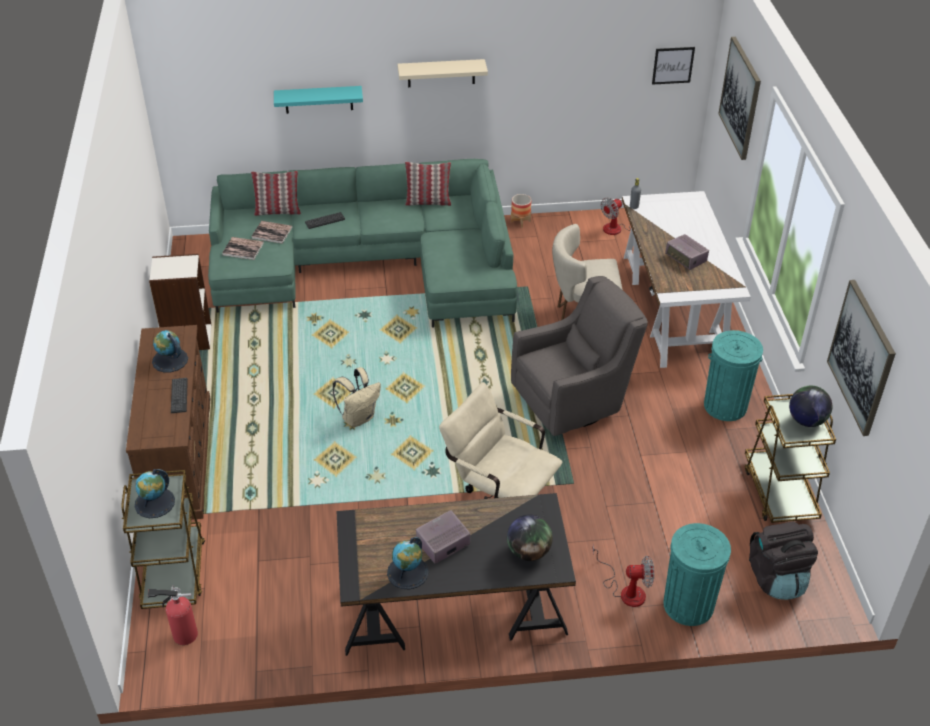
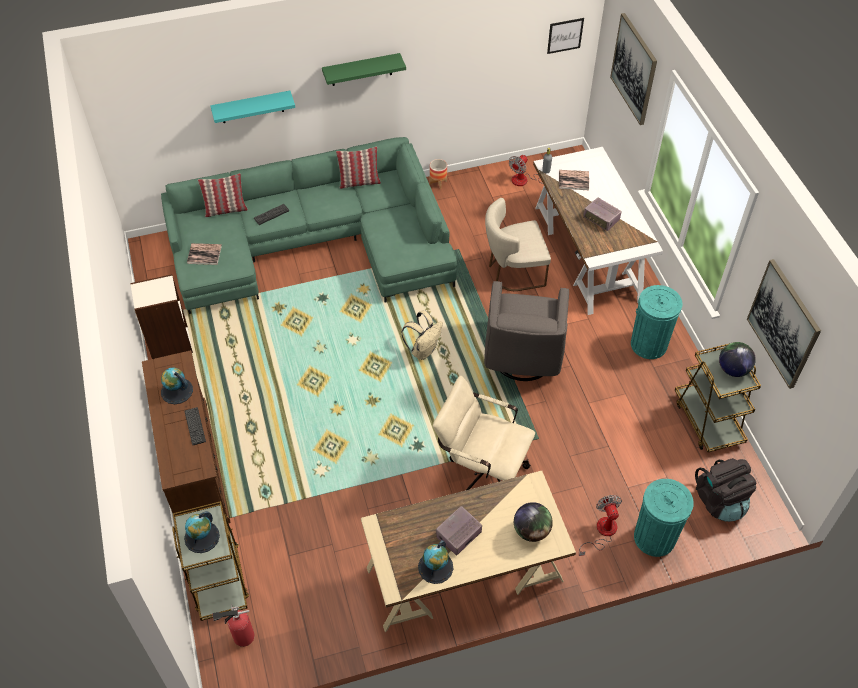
camera: 10 degrees left, 10 degrees up
(272, 232) = (226, 233): book -> book (573, 180)
(358, 417) = (342, 402): beige backpack -> beige backpack (423, 350)
(441, 73) = (361, 70): beige shelf -> green shelf
(453, 611) = (464, 575): black desk -> beige desk
(574, 401) = (522, 358): grey armchair -> grey armchair turned 135 degrees clockwise
(626, 590) = (602, 532): fan -> fan turned 90 degrees counterclockwise

